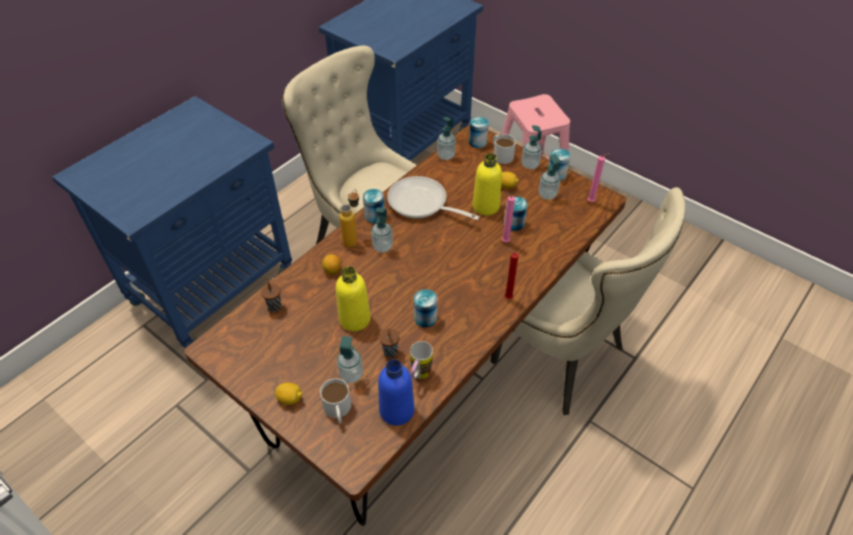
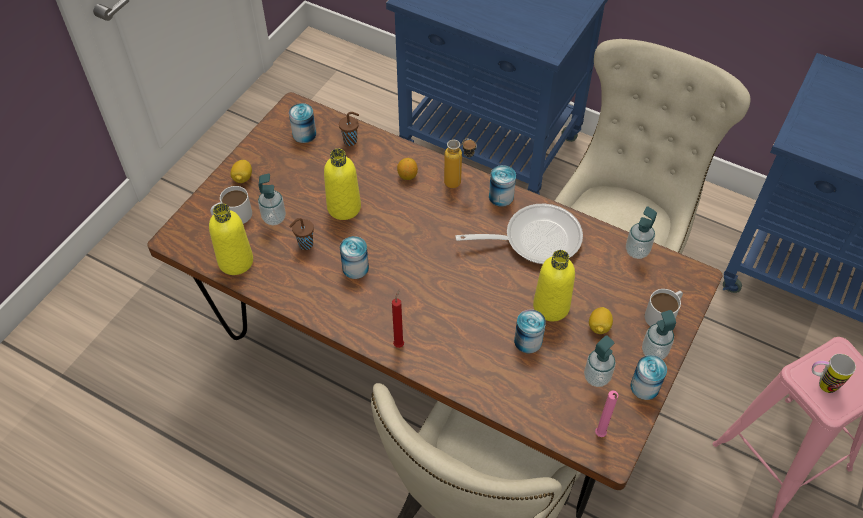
camera: 80 degrees right, 5 degrees up
(382, 247) = (453, 212): soap dispenser -> none
(396, 410) = (235, 261): blue bottle -> yellow bottle
(419, 376) = (277, 274): mug -> mug (821, 384)
(422, 204) = (535, 239): frying pan -> frying pan turned 60 degrees clockwise
(477, 142) = (680, 283): can -> can (304, 134)
(504, 241) = (493, 333): pink candle -> none

